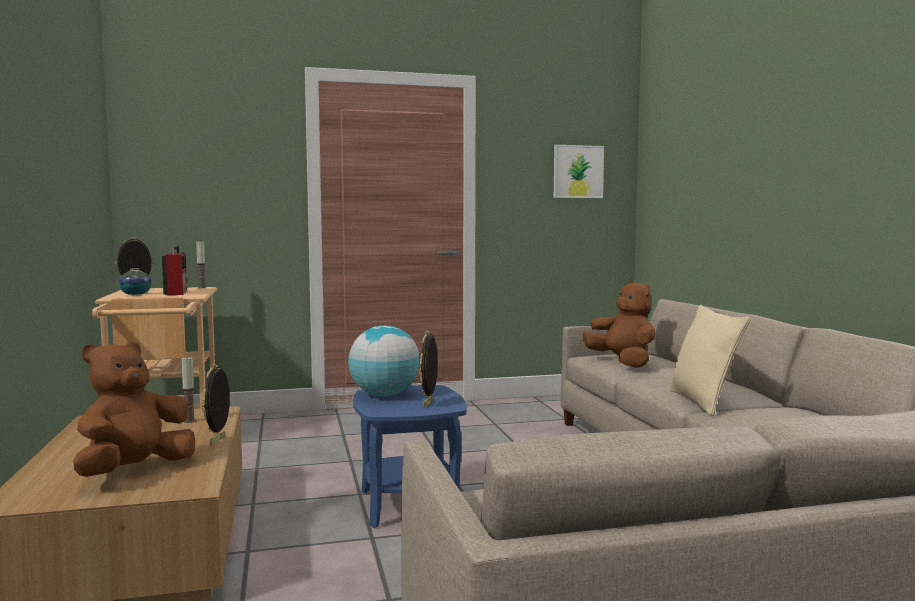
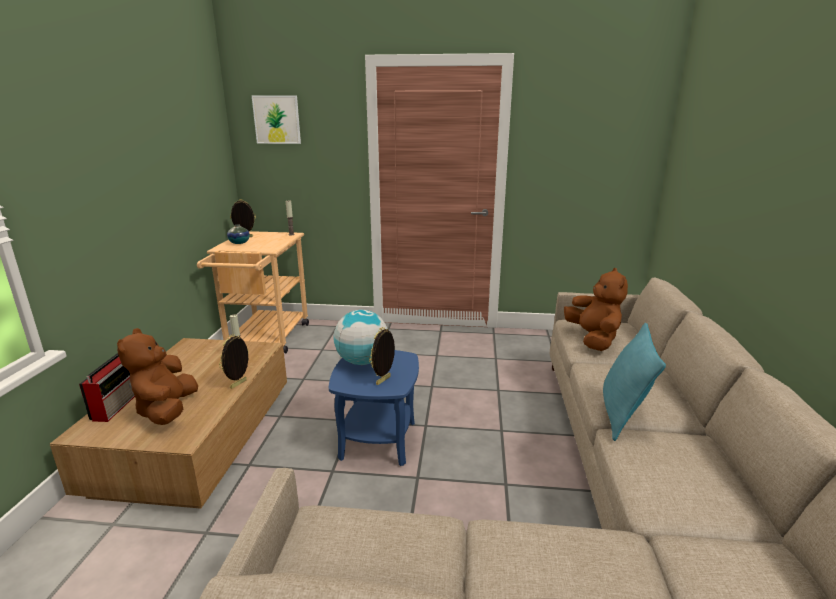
camera: 20 degrees right, 15 degrees up
(134, 470) = (167, 410): brown plush toy -> brown plush toy turned 60 degrees counterclockwise
(176, 292) = (266, 242): radio -> radio (117, 405)
(578, 171) = (607, 142): picture -> picture (277, 119)
(701, 402) = (622, 415): beige pillow -> turquoise pillow

